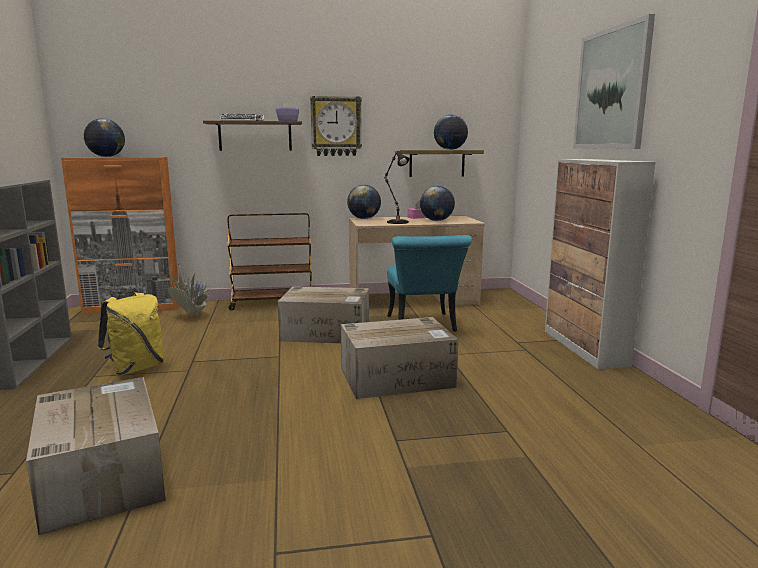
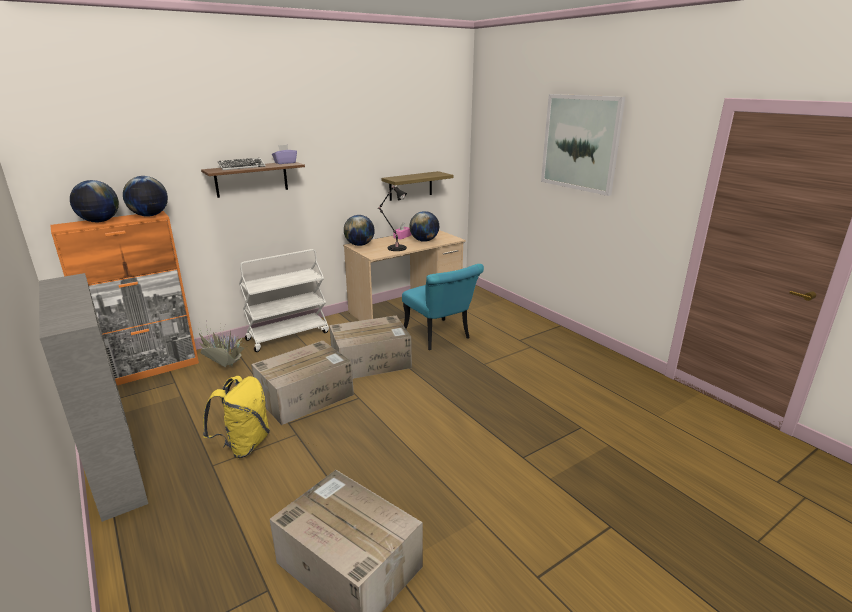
camera: 25 degrees left, 10 degrees up
(273, 304) = (288, 335): brown cart -> white cart
(336, 126) = (326, 162): wall clock -> none
(398, 378) = (471, 397): cardboard box -> cardboard box (306, 396)
(450, 149) = (425, 175): globe -> globe (149, 216)
(584, 347) = (565, 336): cabinet -> none

